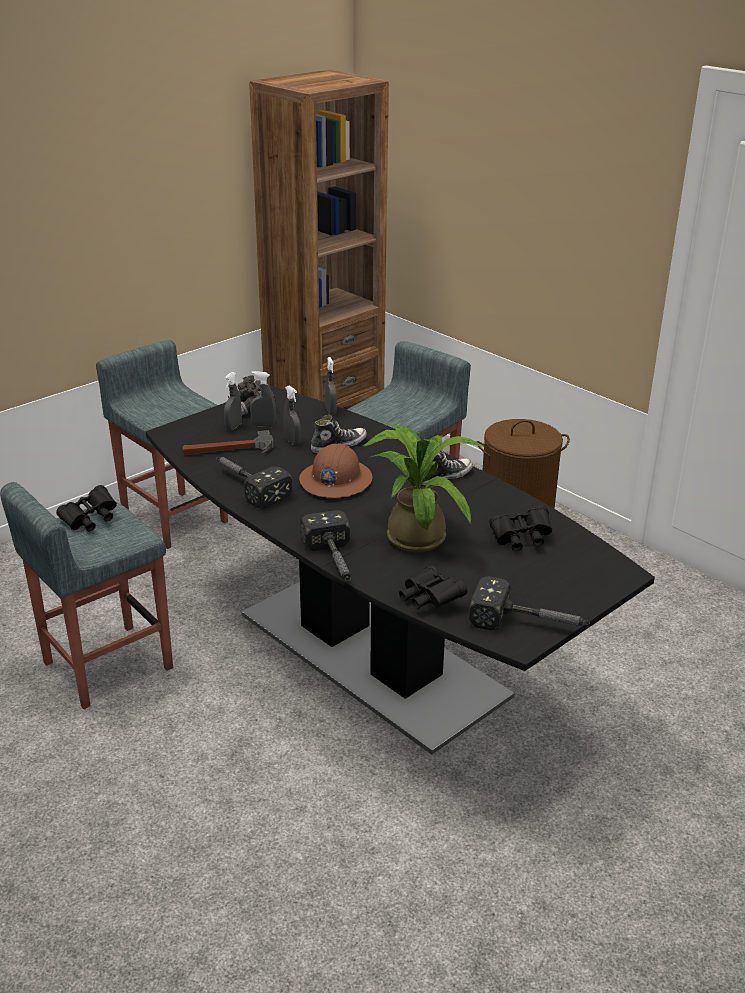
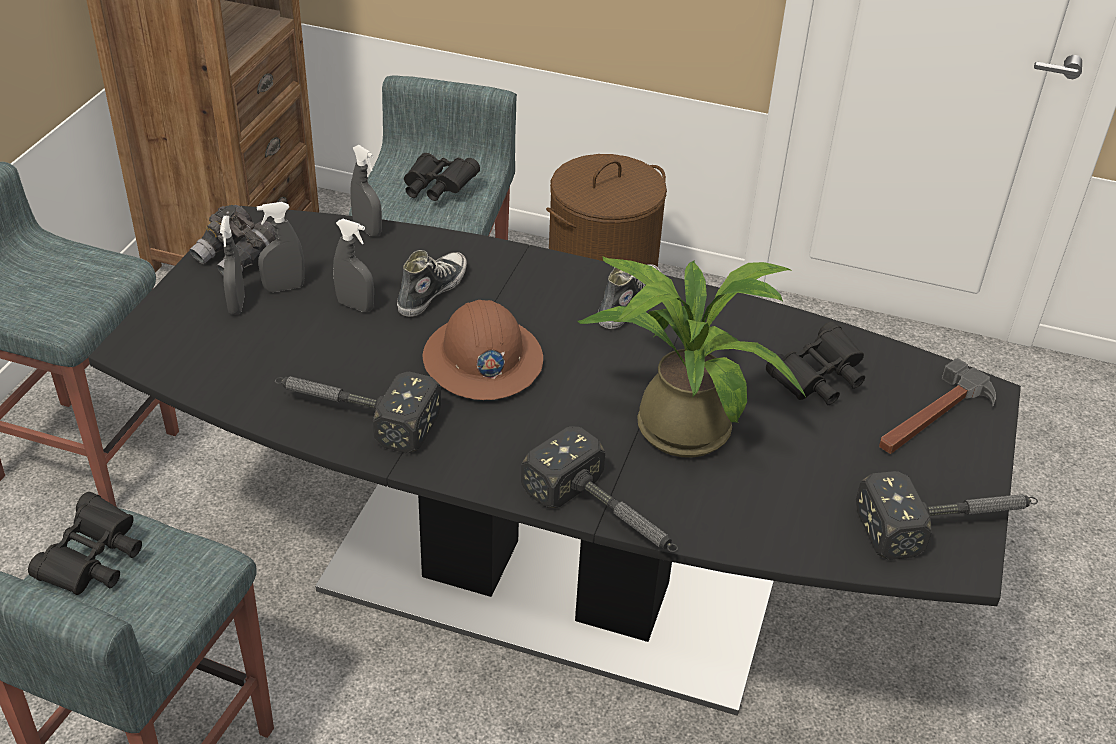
camera: 30 degrees left, 10 degrees up
(228, 450) = (265, 353): hammer -> hammer (933, 417)
(429, 599) = (791, 534): black binoculars -> black binoculars (437, 189)

